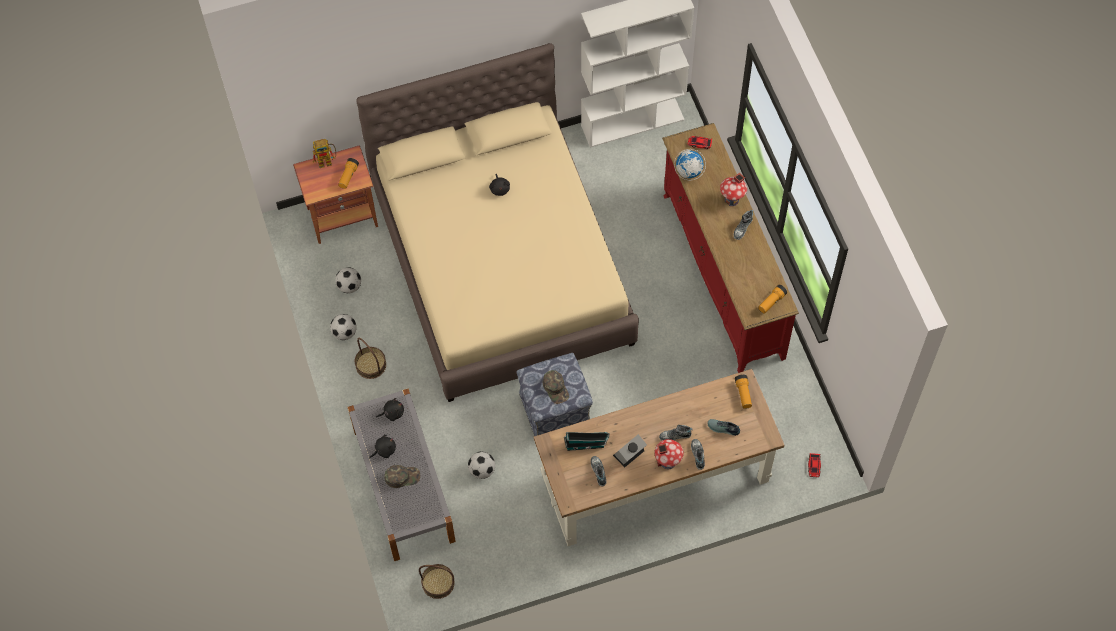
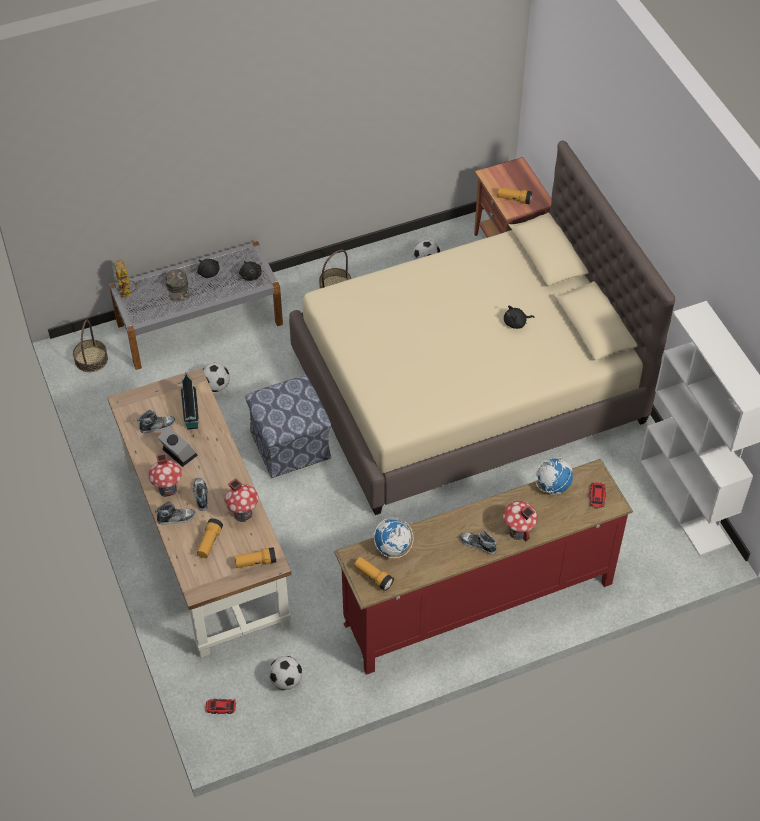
camera: 85 degrees right, 10 degrees down
(327, 161) = (531, 182): toy robot -> toy robot (127, 294)
(344, 333) = (371, 263): football -> football (286, 680)
(556, 388) = (281, 407): green cap -> none
(695, 403) = (243, 514): none -> toy house
(723, 429) = (209, 542): shoe -> flashlight
(744, 287) = (392, 548): none -> globe

